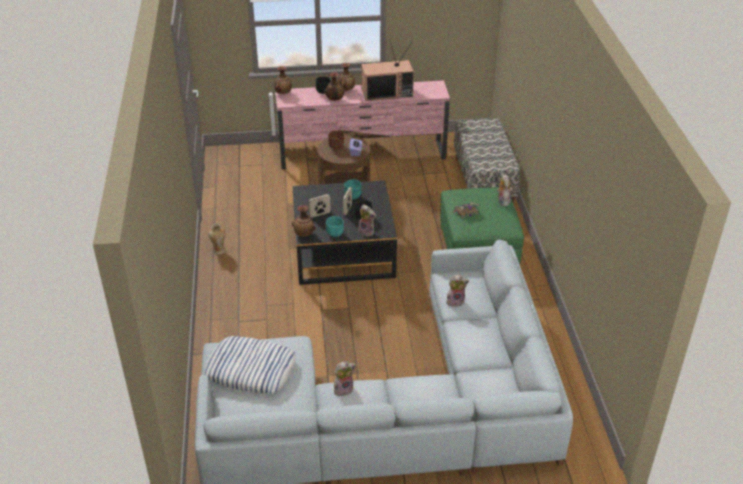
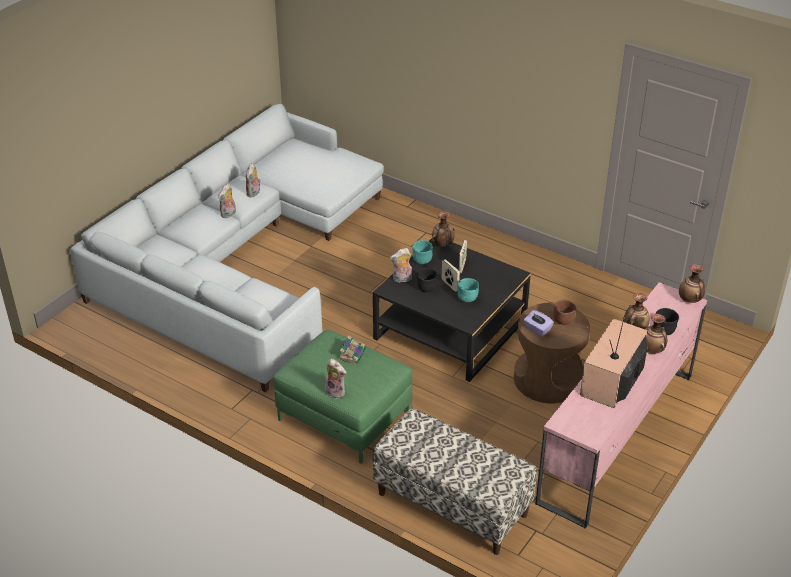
camera: 130 degrees right, 0 degrees up
(219, 250) = (535, 259): vase -> none
(250, 370) = (326, 166): pillow -> none
(455, 301) = (259, 289): plush toy -> plush toy (228, 214)

